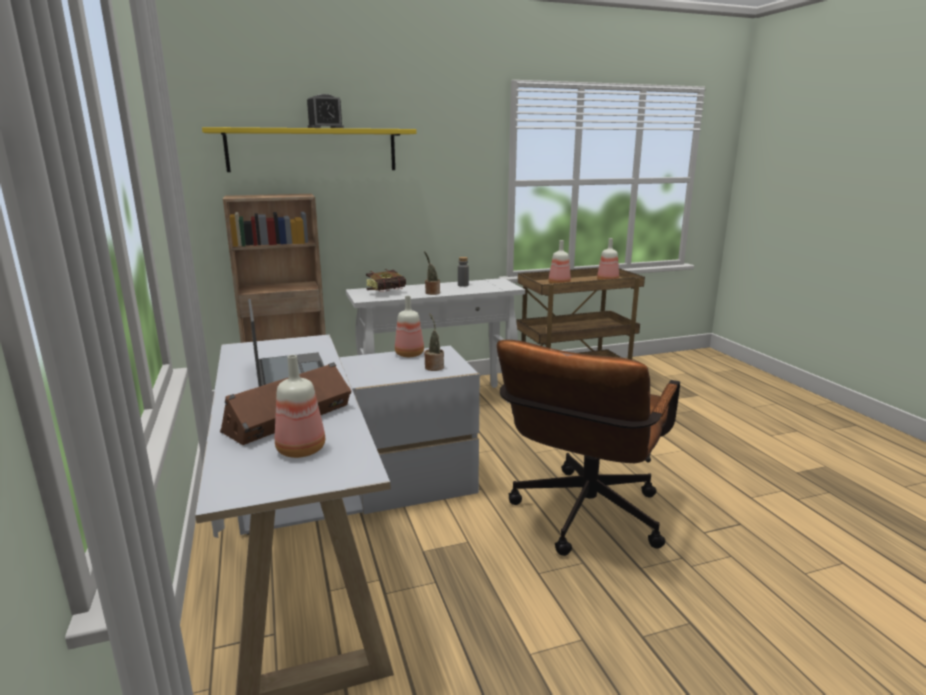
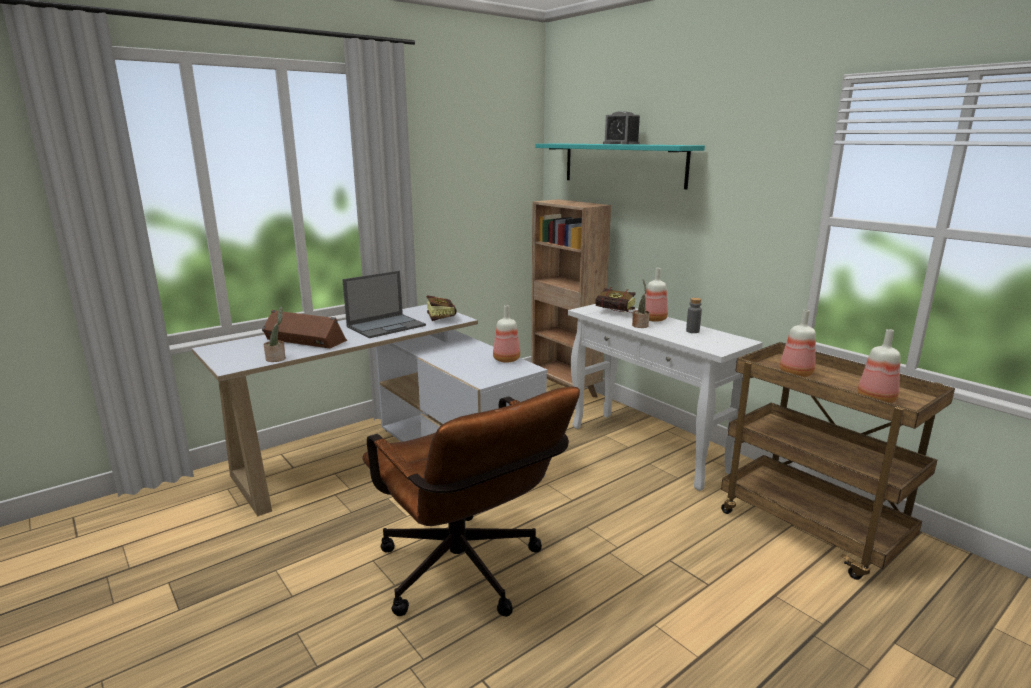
camera: 70 degrees right, 0 degrees up
(295, 346) = (440, 317): none -> book
(302, 450) = (260, 351): bottle -> bottle (654, 319)
(312, 150) = (623, 164): yellow shelf -> turquoise shelf
(434, 367) = (481, 372): potted plant -> potted plant (277, 358)
(582, 520) = (467, 576): brown office chair -> brown office chair turned 135 degrees counterclockwise

